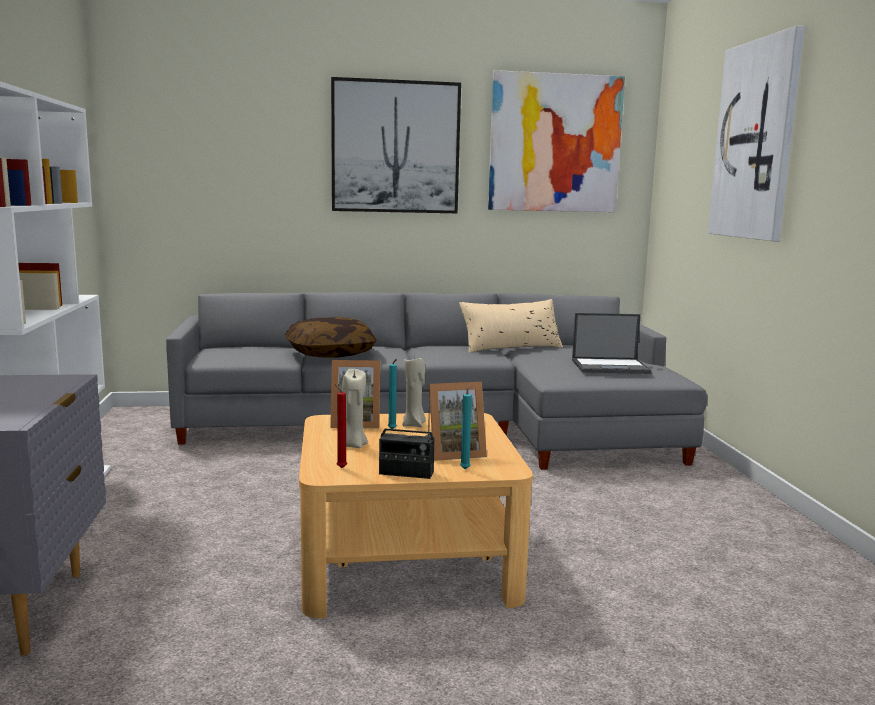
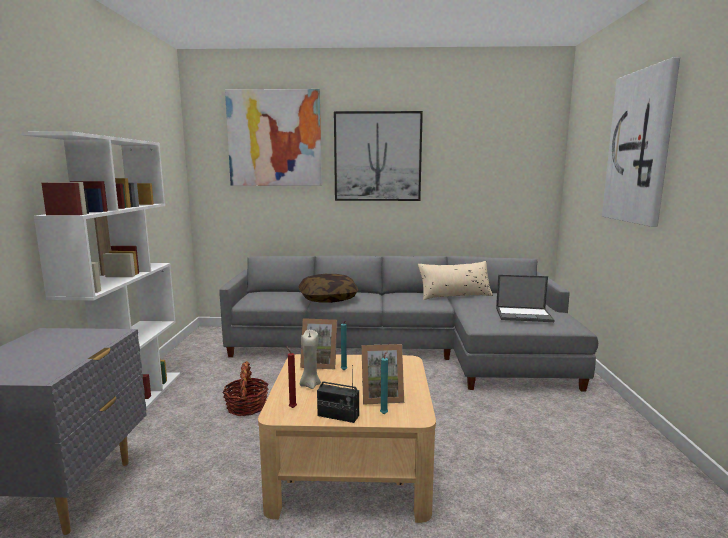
camera: 10 degrees right, 0 degrees up
(232, 502) = (247, 407): none -> basket
(414, 425) = (361, 366): beige candle -> none
(555, 143) = (490, 150): picture -> picture (274, 138)

